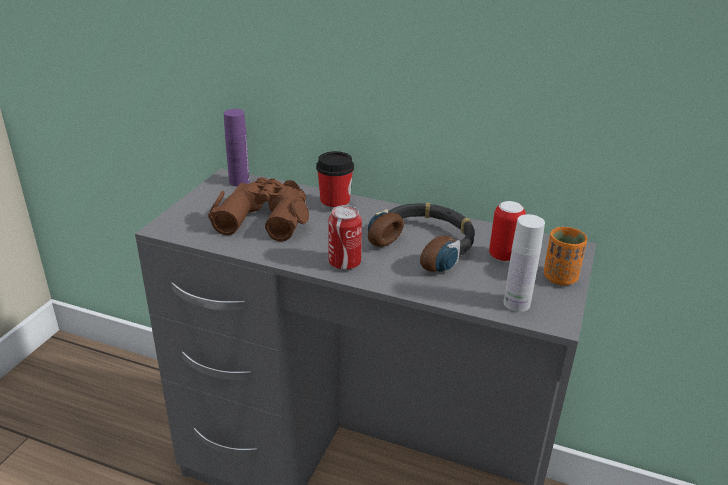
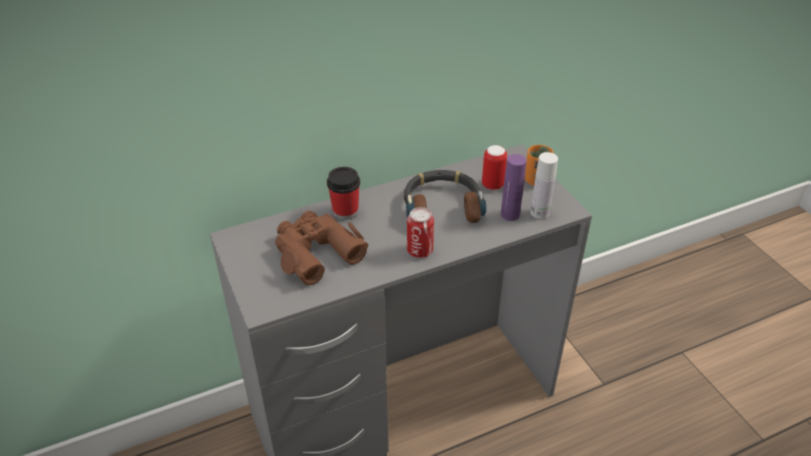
camera: 45 degrees left, 10 degrees up
(239, 181) = (246, 235): purple bottle -> purple bottle (510, 214)

